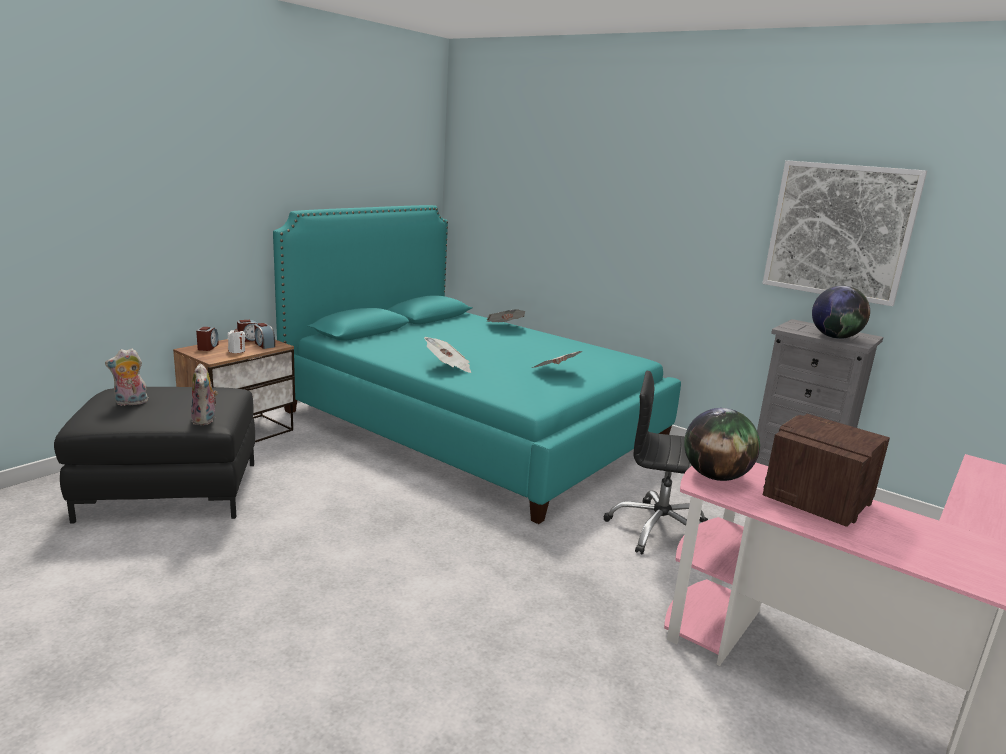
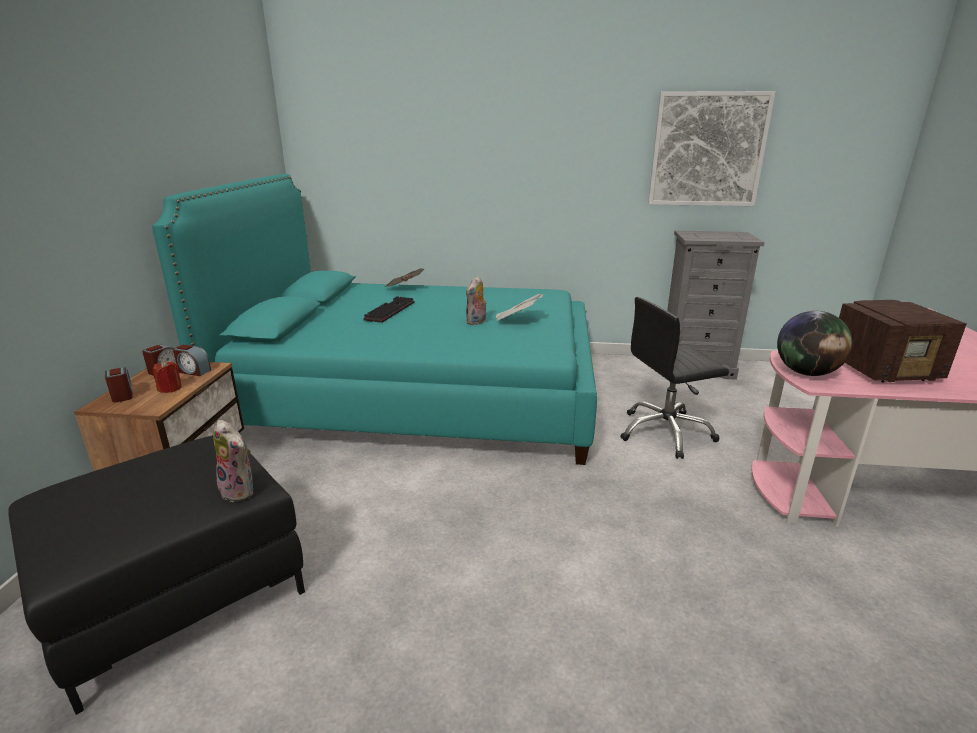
camera: 30 degrees left, 5 degrees up
(130, 403) = (101, 507): plush toy -> plush toy (476, 322)
(236, 351) = (170, 388): white candle -> red candle
(448, 367) = (425, 341): newspaper -> none
(460, 340) = (389, 310): none -> keyboard
(815, 502) = (885, 370): radio -> radio turned 105 degrees counterclockwise
(834, 337) = (729, 238): globe -> none

